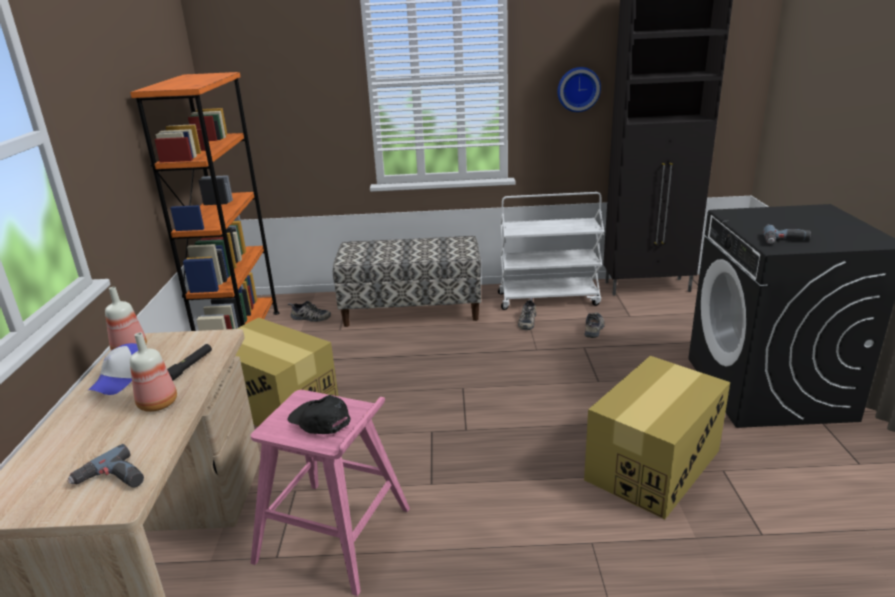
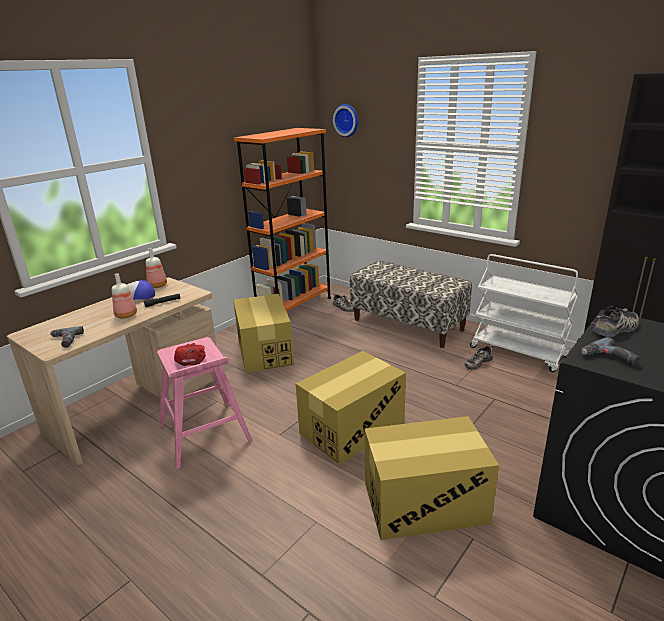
camera: 40 degrees right, 0 degrees up
(319, 420) = (190, 356): black cap -> red cap
(499, 436) = (352, 428): none -> cardboard box
(578, 89) = (588, 171): wall clock -> wall clock (347, 120)
(594, 328) = (524, 389): shoe -> shoe (616, 329)

